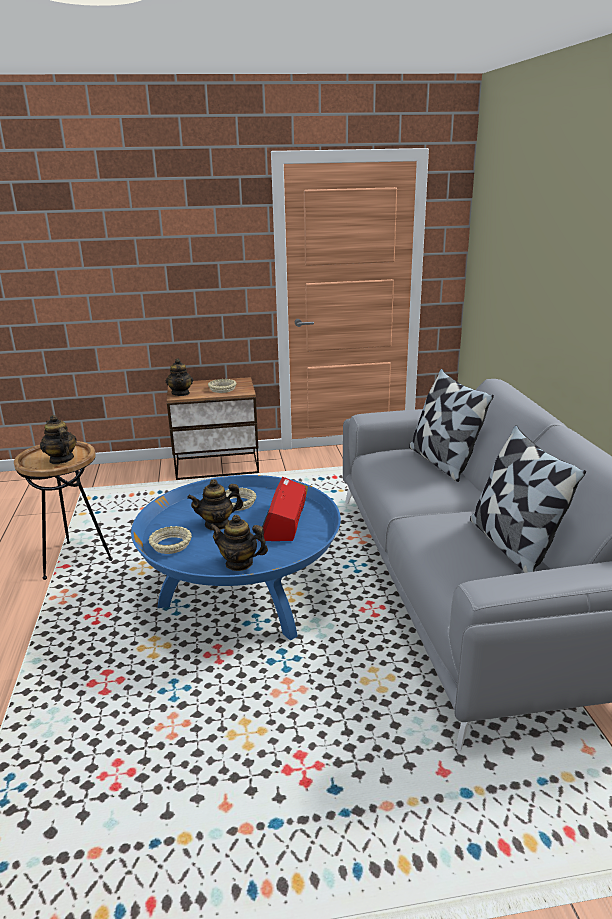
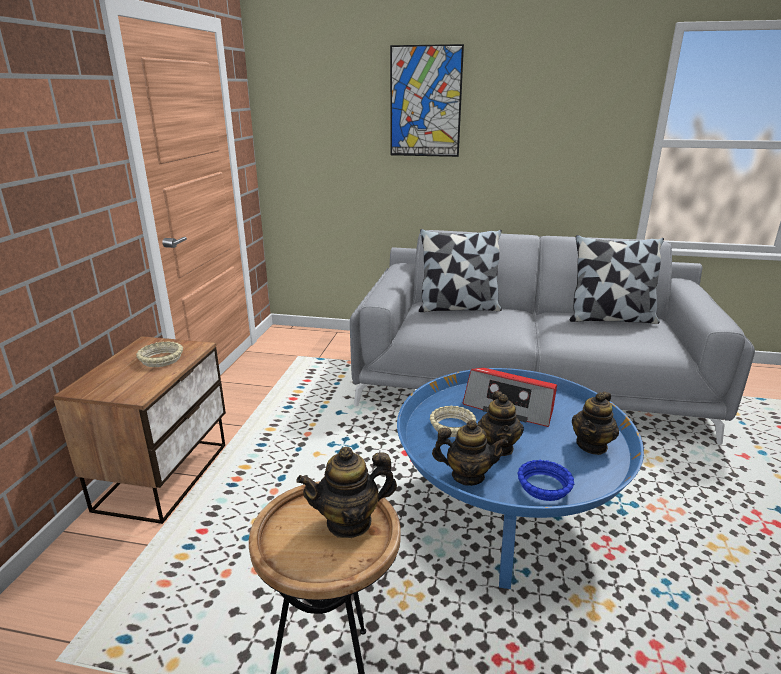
camera: 70 degrees left, 0 degrees up
(170, 544) = (544, 486): beige bowl -> blue bowl
(181, 393) = (129, 390): teapot -> teapot (467, 476)
(553, 237) = (425, 102): none -> picture

